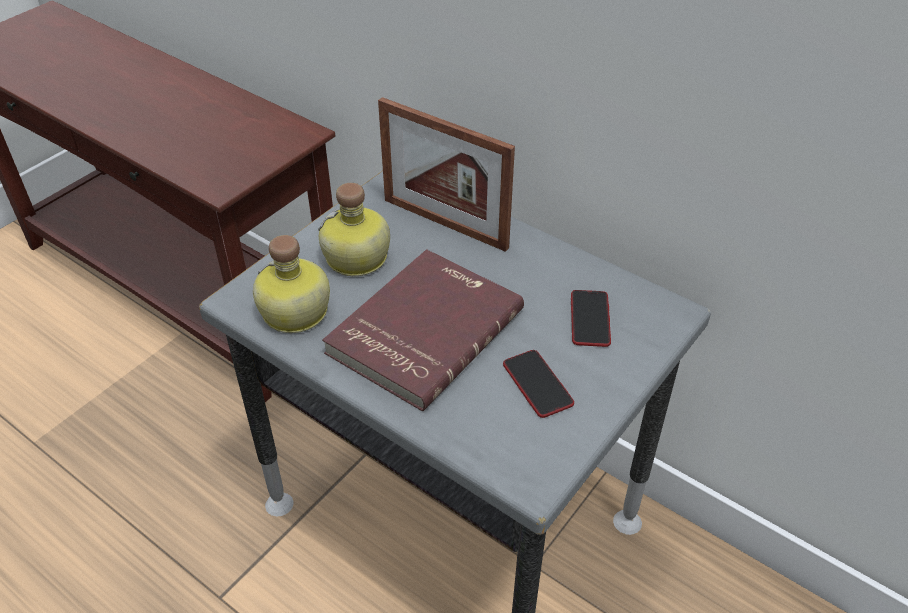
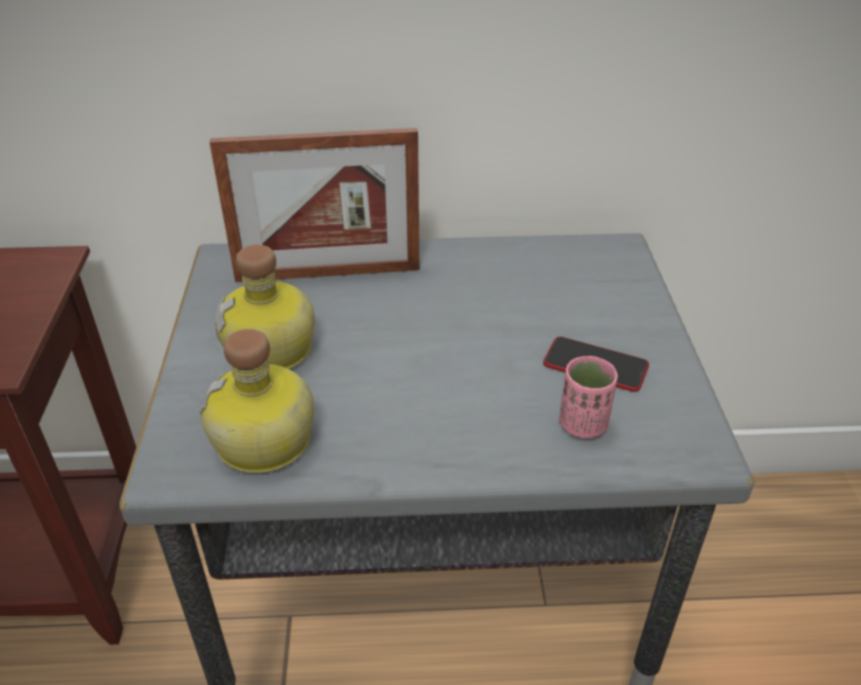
camera: 40 degrees left, 5 degrees down
(422, 330) = (429, 380): red book -> none
(479, 415) = (583, 424): none -> pink cup
(590, 319) = (565, 287): phone -> none

